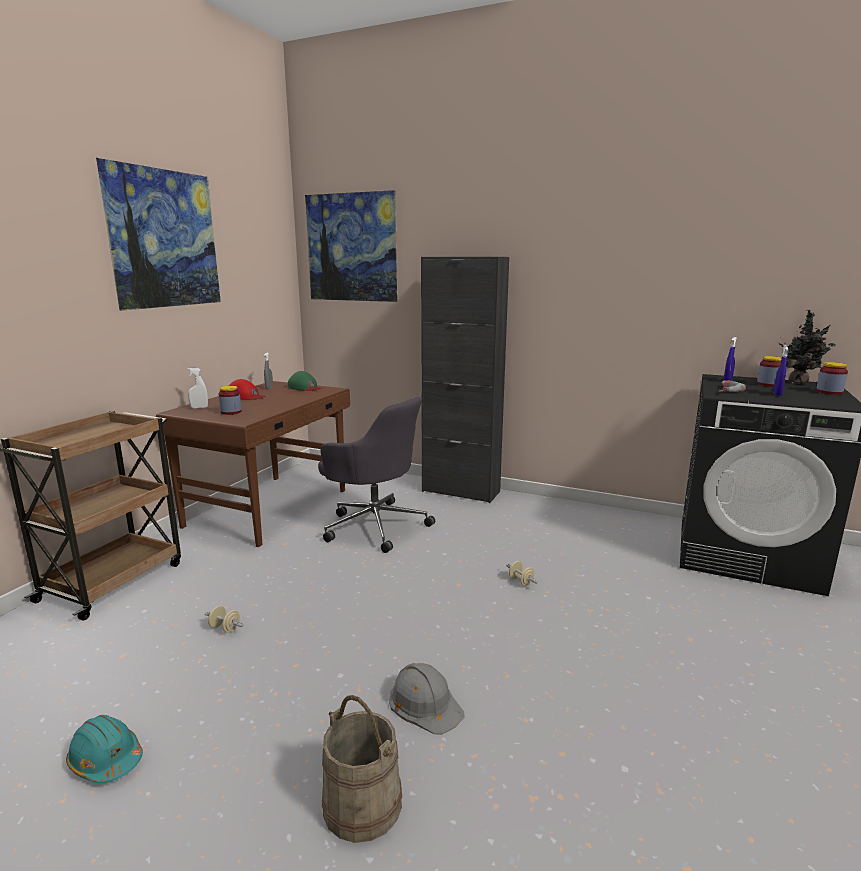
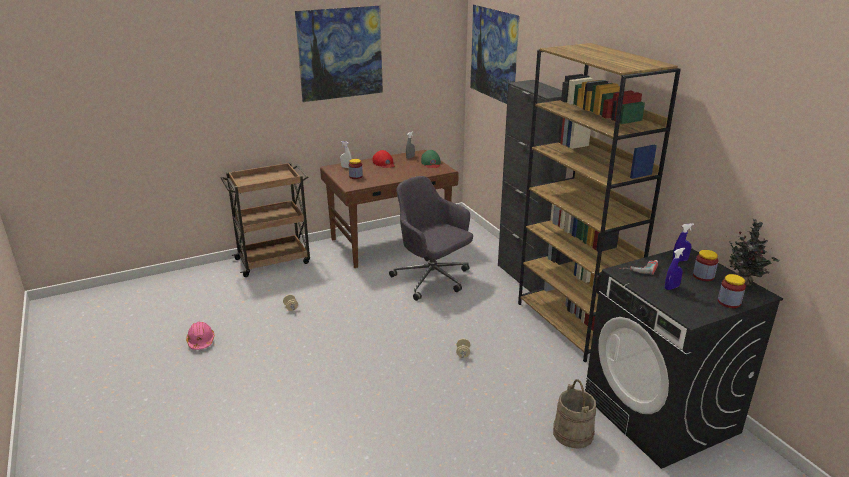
camera: 40 degrees right, 10 degrees up
(106, 760) = (201, 341): turquoise hard hat -> pink hard hat
(363, 804) = (257, 405): beige bucket -> beige bucket (573, 433)
(375, 525) = (432, 279): grey office chair -> grey office chair turned 150 degrees clockwise
(425, 703) = (326, 384): grey hard hat -> none
(566, 514) = (573, 324): none -> brown bookcase

